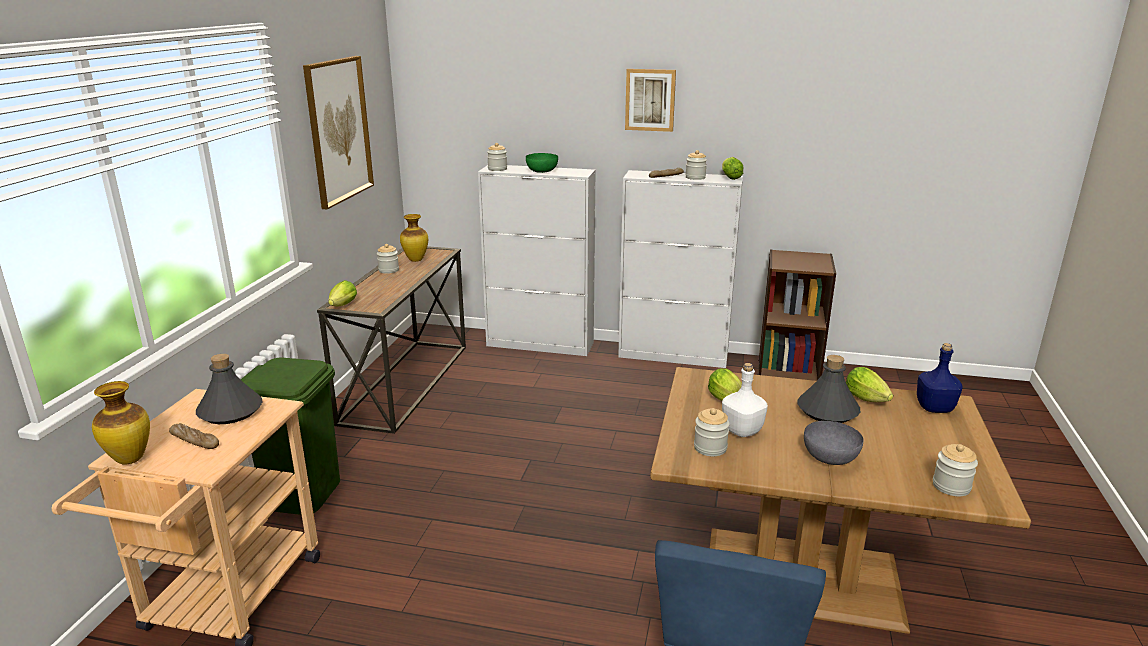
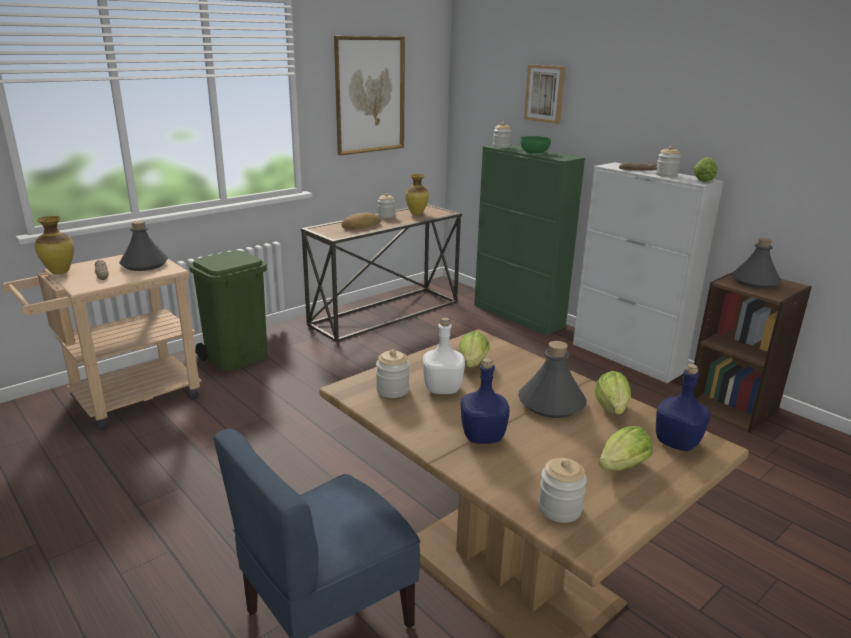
camera: 35 degrees right, 0 degrees up
(342, 306) = (318, 229): lettuce -> lettuce (620, 468)
(380, 289) = (360, 226): none -> bread
(540, 344) = (518, 316): white cabinet -> green cabinet
(650, 100) = (643, 91): picture -> picture (545, 93)
(796, 260) = (755, 282): none -> grey bottle
(829, 457) = (482, 436): grey bowl -> blue bottle

